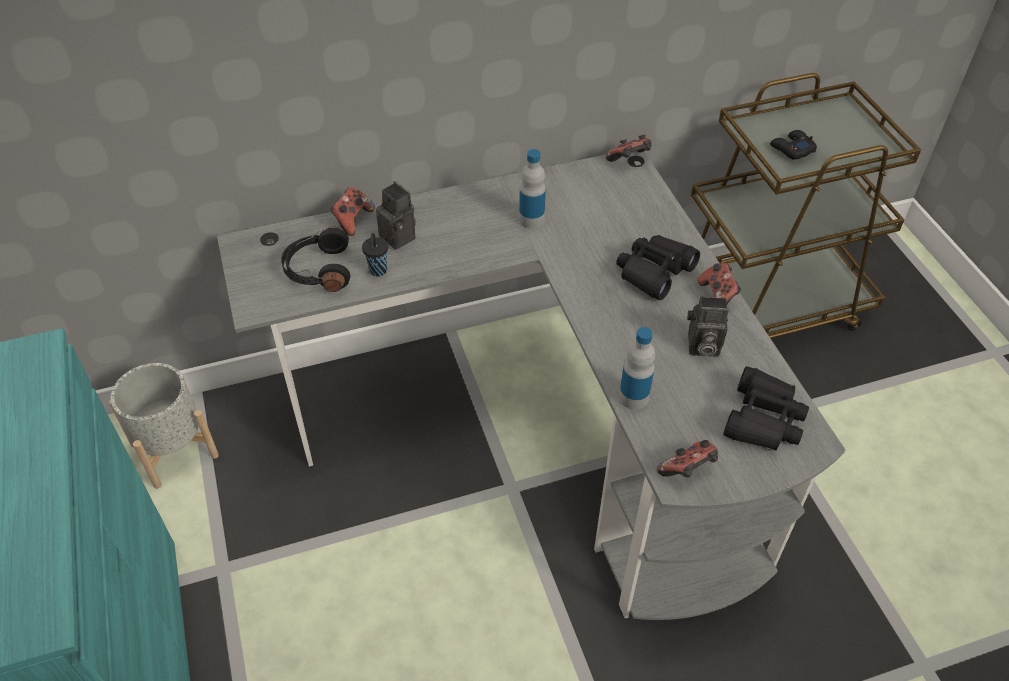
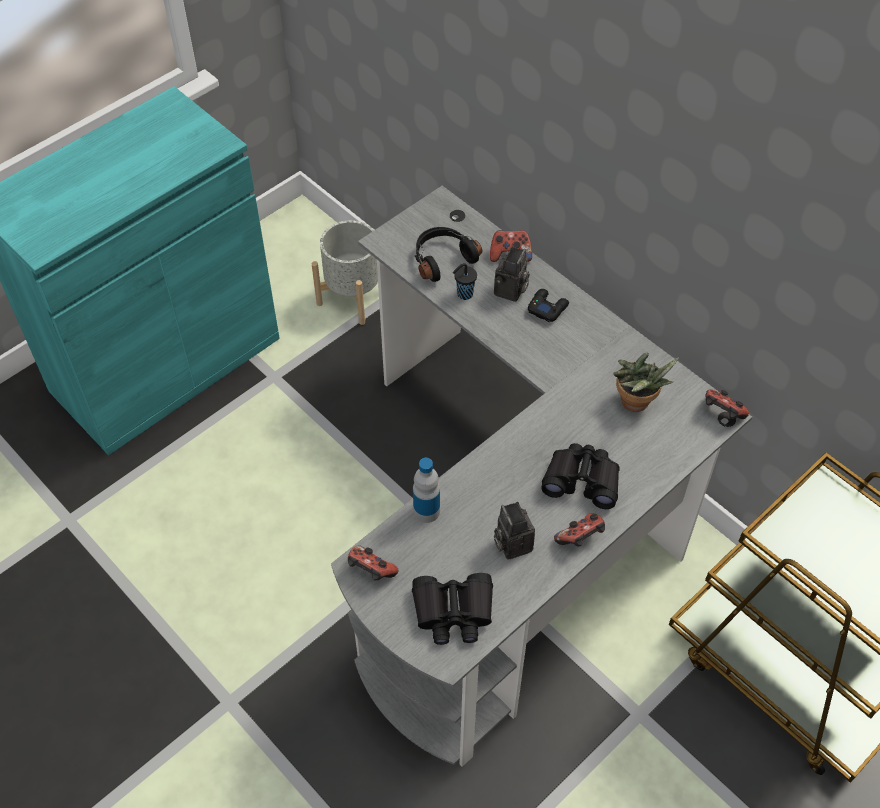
camera: 65 degrees right, 5 degrees up
(531, 219) = (590, 369): bottle -> none
(589, 207) = (636, 405): none -> potted plant
(792, 149) = (820, 537): black game controller -> black game controller (547, 308)

